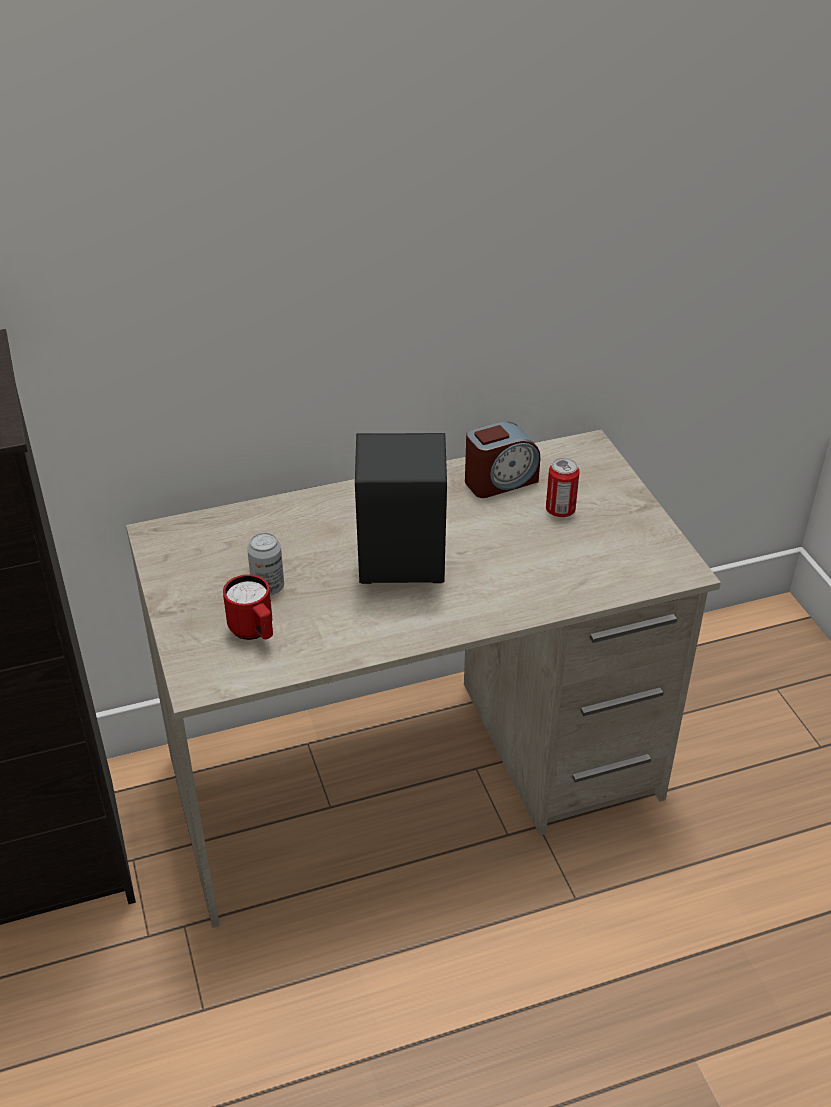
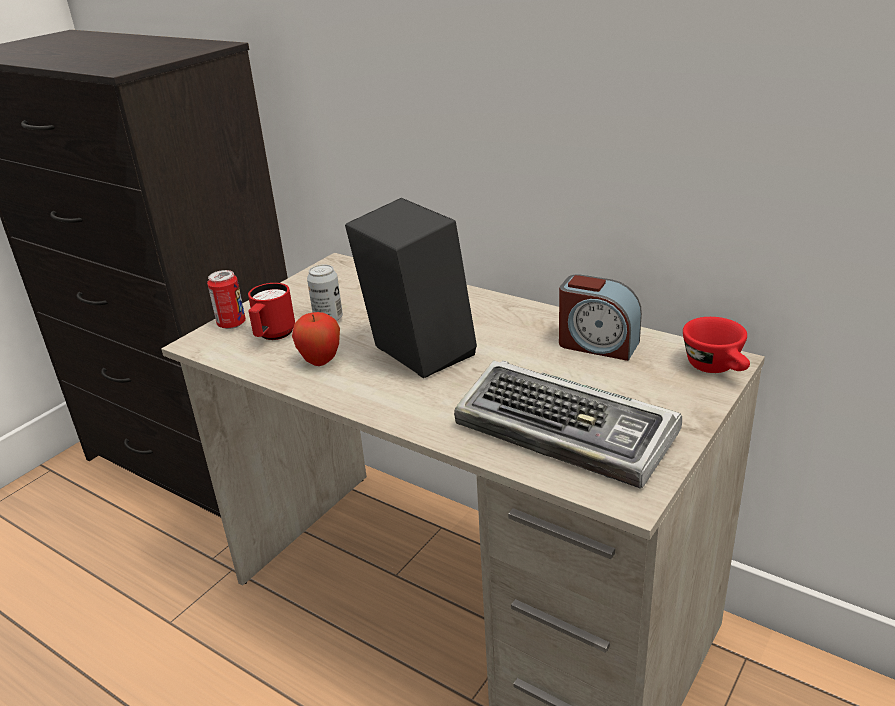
camera: 55 degrees right, 10 degrees down
(341, 623) = (321, 361): none -> apple
(560, 510) = (606, 388): can -> can (231, 324)
(592, 556) = (568, 432): none -> keyboard
(593, 455) = (717, 368): none -> red cup

